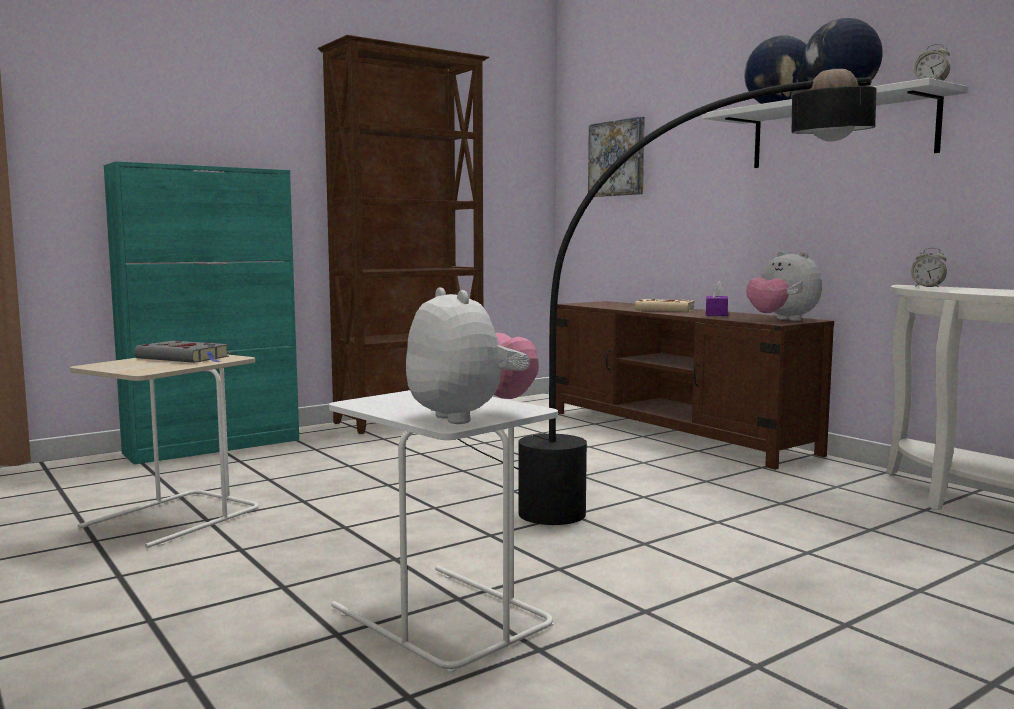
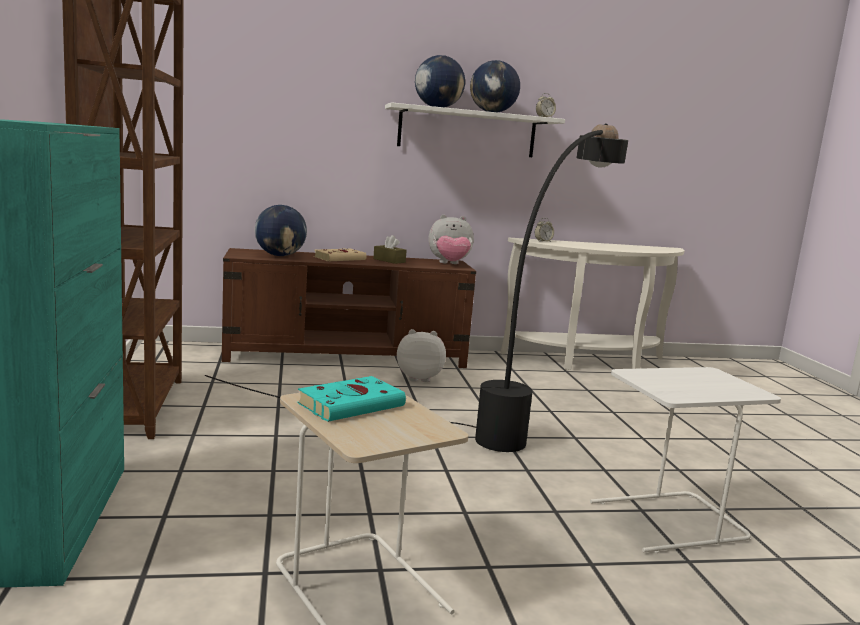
camera: 65 degrees left, 5 degrees up
(185, 358) = (353, 404): grey book -> turquoise book
(469, 417) = (735, 385): plush toy -> plush toy (419, 378)
(615, 305) = (280, 255): none -> globe
(617, 158) = (240, 113): picture -> none
(716, 314) = (389, 260): purple tissue box -> brown tissue box

